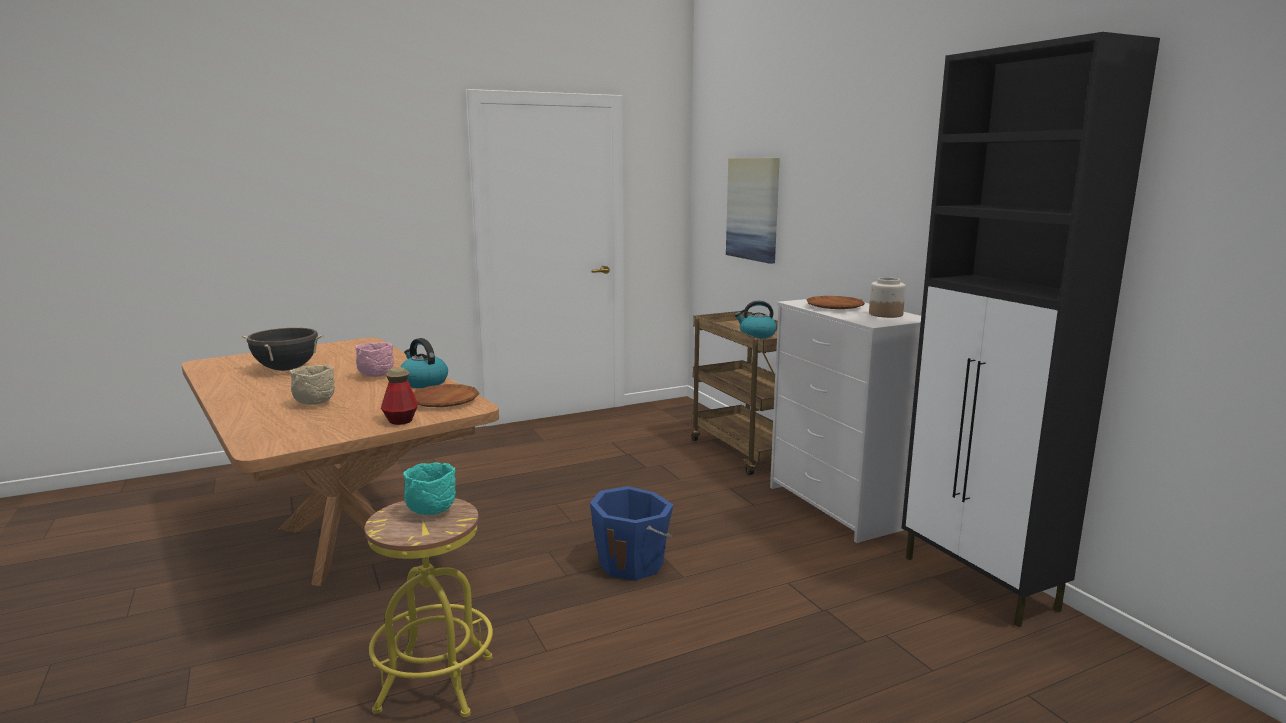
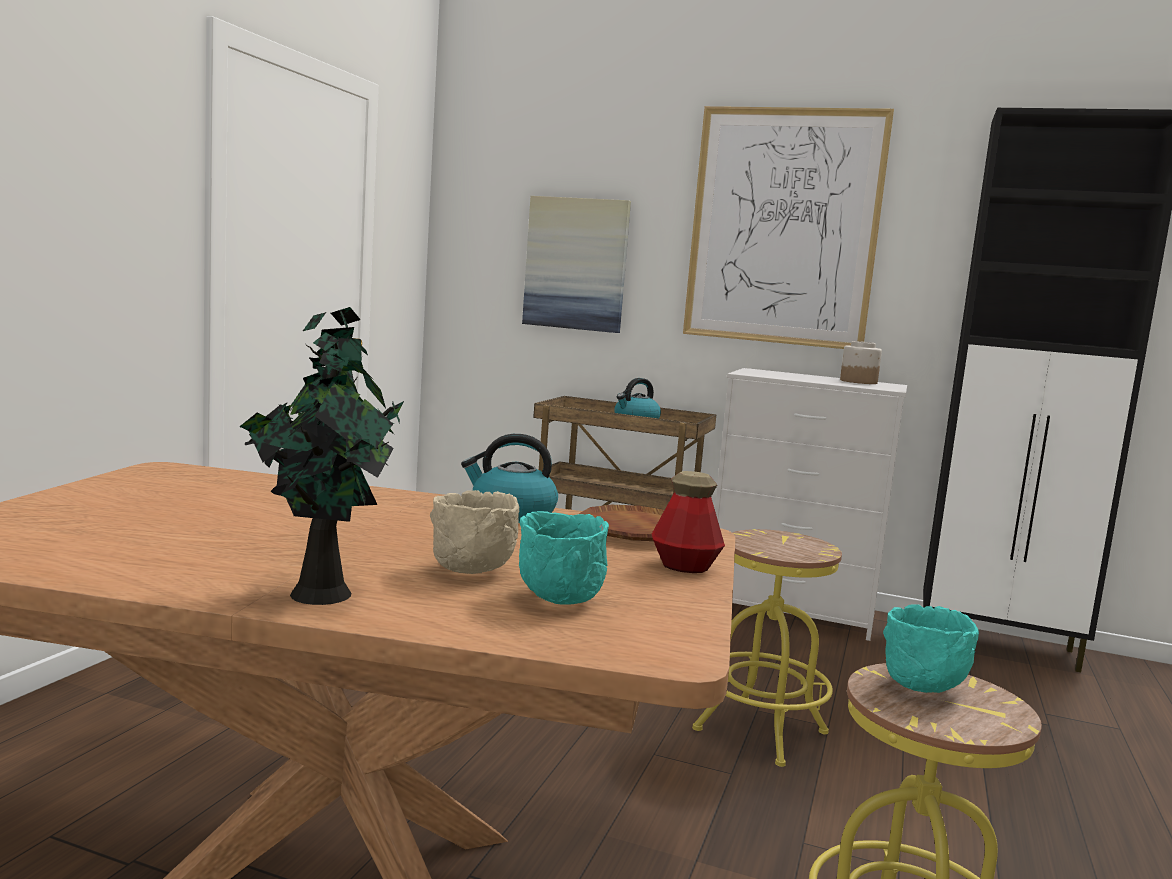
camera: 45 degrees left, 5 degrees down
(246, 400) = (320, 592): none -> potted plant
(286, 369) = (185, 529): black cooking pot -> none
(303, 421) = (561, 599): none -> turquoise bowl
(375, 376) = (405, 517): pink bowl -> none
(632, 563) = (760, 731): blue bucket -> yellow stool
(834, 307) = (794, 376): brown plate -> none
(863, 174) = (783, 227): none -> picture

